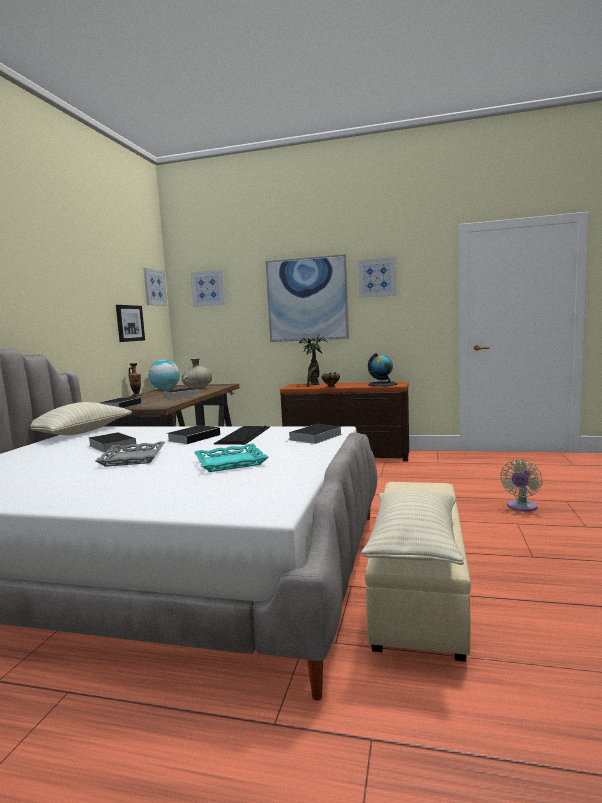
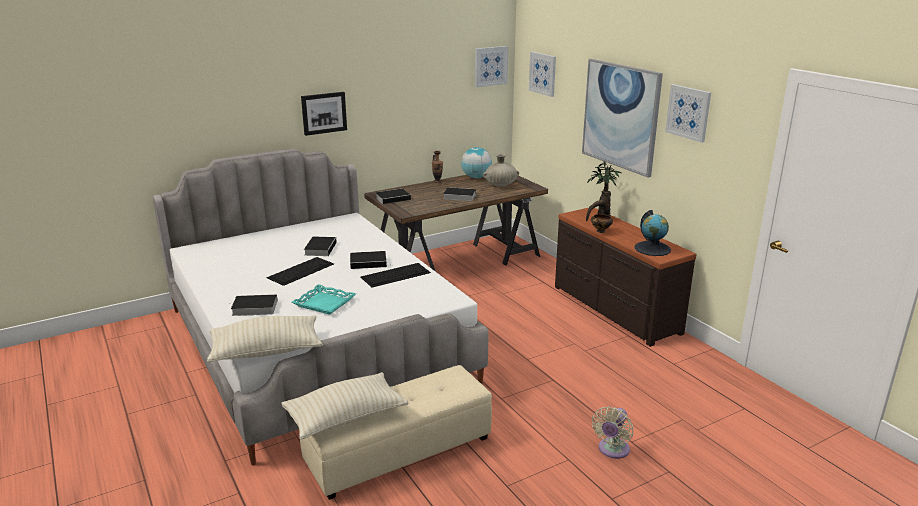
camera: 45 degrees right, 15 degrees up
(80, 432) = (338, 221): beige pillow -> beige pillow (266, 351)
(129, 323) = (444, 109): picture -> picture (324, 113)
(132, 458) = (301, 270): grey tray -> keyboard
(315, 437) = (419, 302): book -> book (253, 308)
(521, 507) = (612, 450): beige fan -> beige fan turned 45 degrees counterclockwise

